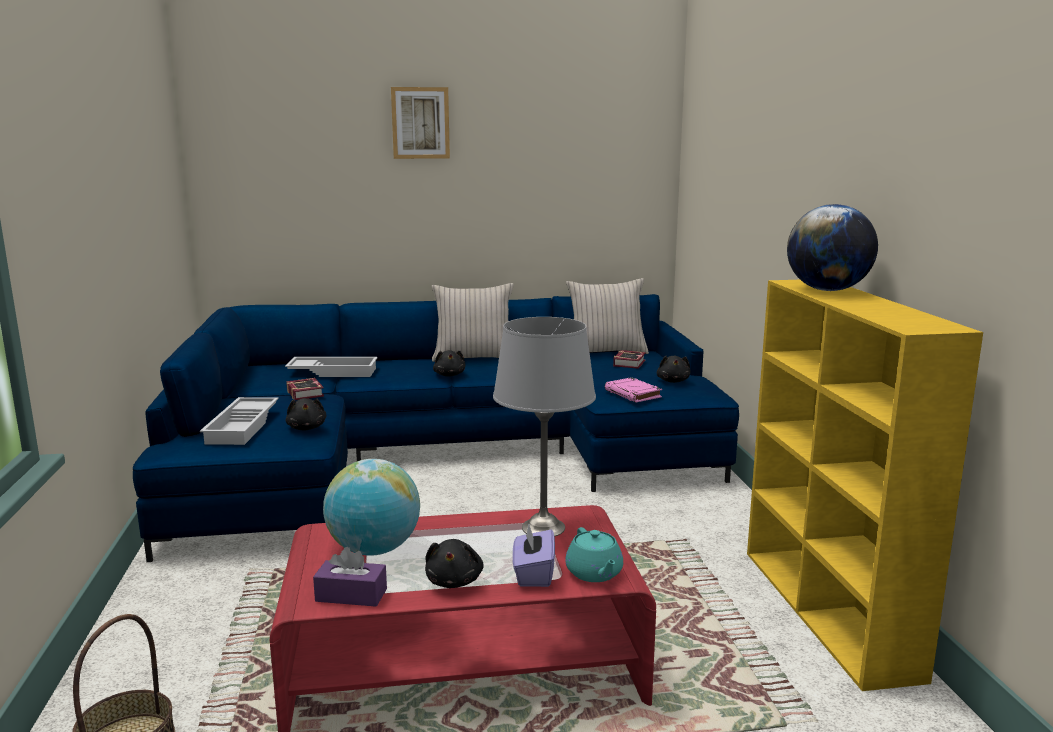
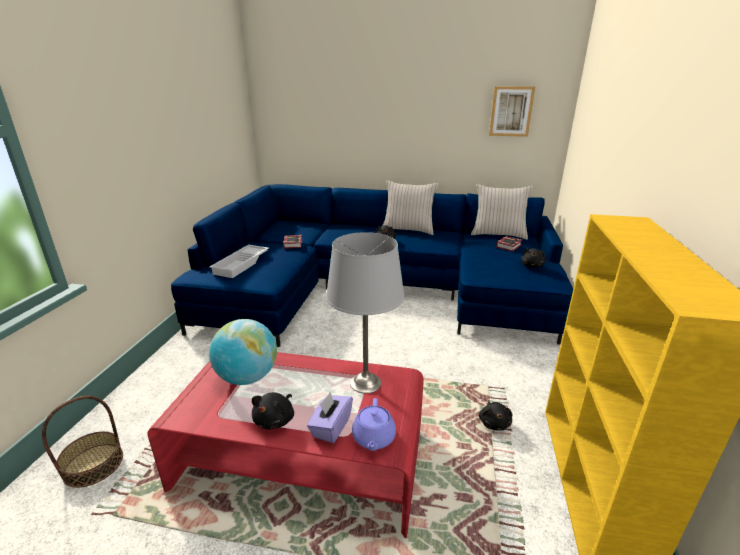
camera: 20 degrees right, 10 degrees up
(307, 428) = (275, 270): black plush toy -> black plush toy (494, 423)
(334, 372) = (320, 230): white tray -> none
(351, 595) = (206, 415): purple tissue box -> none
(420, 123) = (389, 69): picture -> picture (511, 111)
(594, 573) = (373, 438): turquoise teapot -> purple teapot
(633, 394) = (496, 273): pink book -> none
(827, 290) = (637, 233): globe -> none

